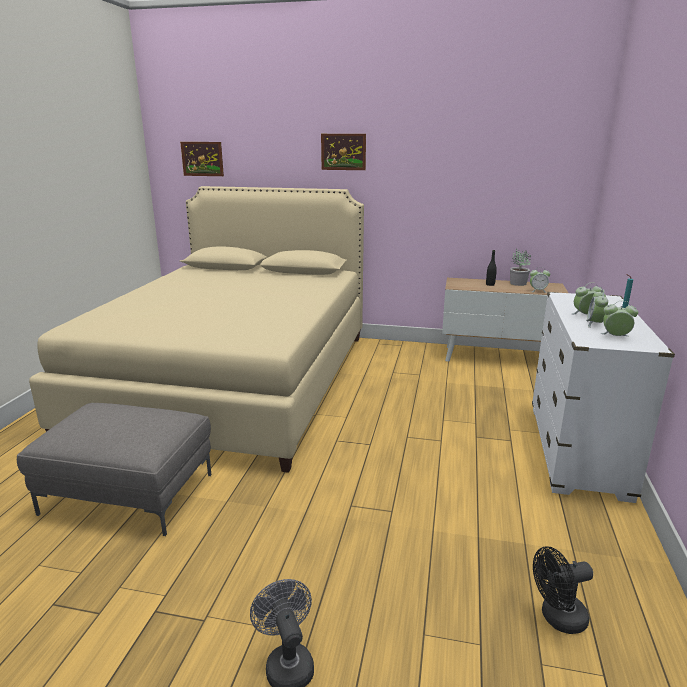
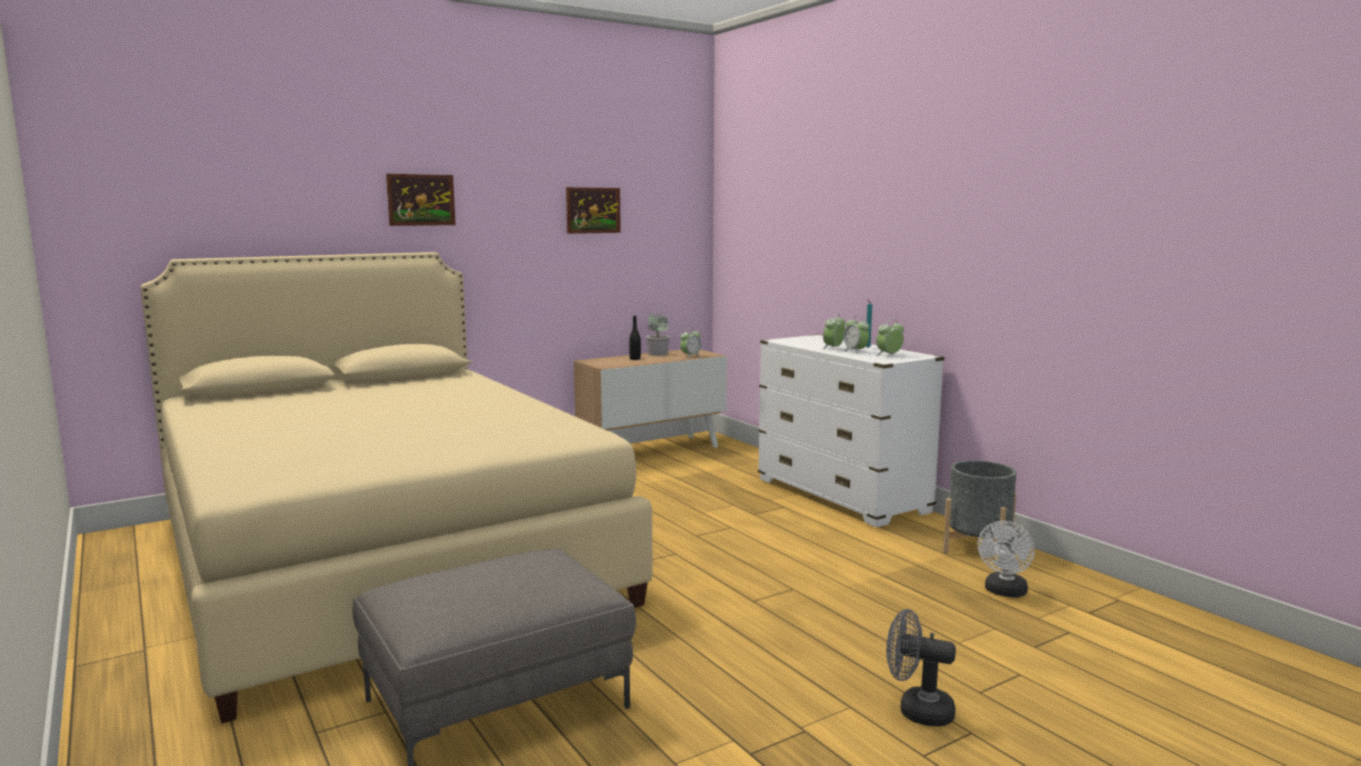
camera: 45 degrees left, 10 degrees down
(202, 159) = (165, 212): picture -> picture (593, 210)
(557, 618) = (1004, 592): black fan -> white fan
(615, 561) = (977, 549): none -> grey planter

